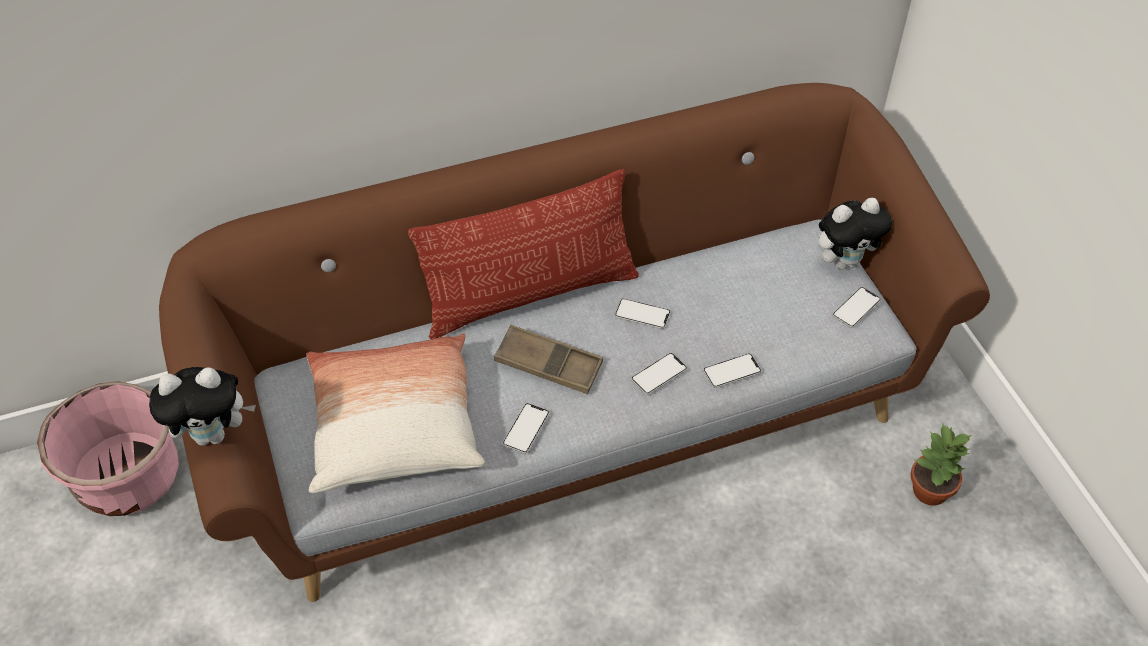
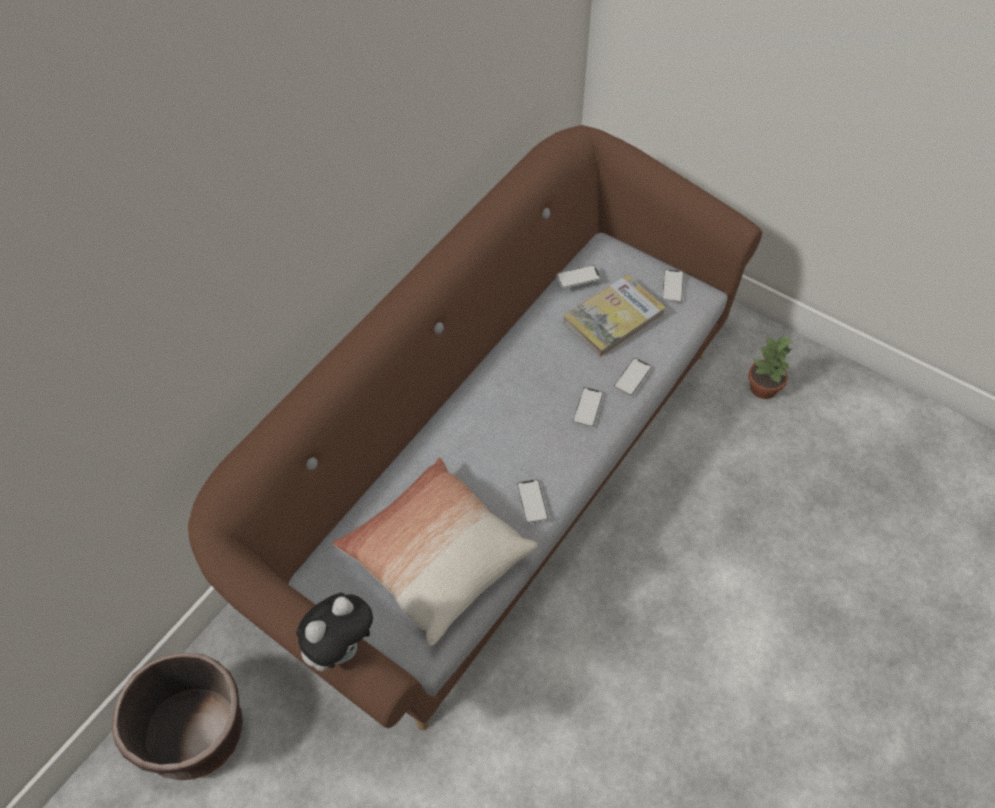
camera: 35 degrees left, 5 degrees up
(127, 478) = (194, 734): pink planter -> brown planter
(530, 295) = (447, 401): pillow -> none
(548, 364) = (507, 445): brown tray -> none
(642, 314) = (540, 370): phone -> phone (578, 277)
(762, 306) = (613, 319): none -> book
(845, 261) = (637, 256): plush toy -> none

